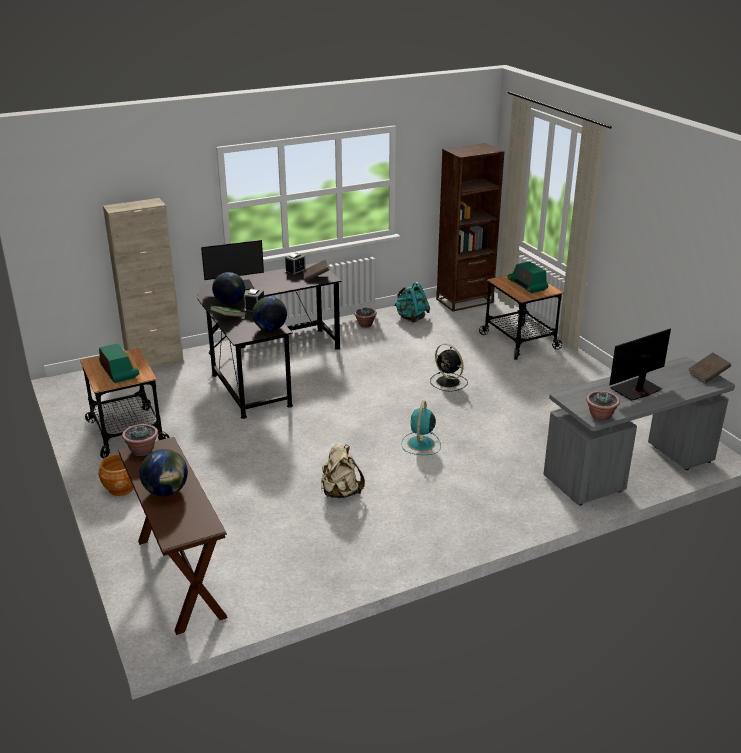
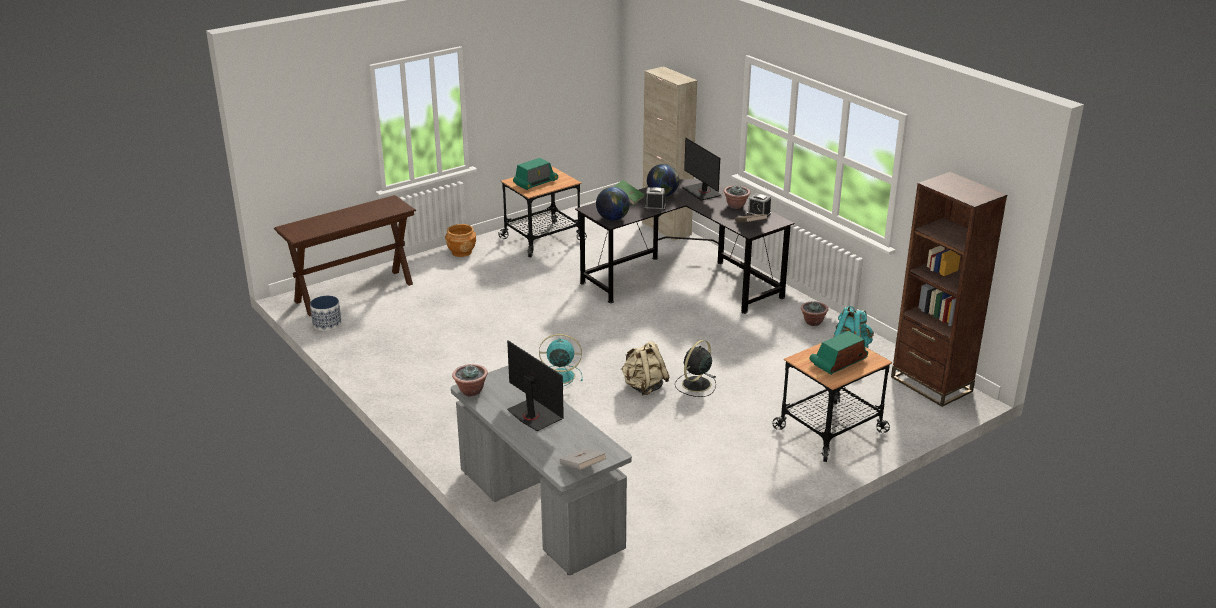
camera: 80 degrees right, 0 degrees up
(142, 451) = (393, 202): potted plant -> potted plant (736, 206)
(166, 491) = (341, 218): globe -> none
(256, 601) = (327, 324): none -> planter
(341, 492) = (469, 342): beige backpack -> beige backpack (644, 387)
(708, 375) = (582, 468): brown book -> grey book

